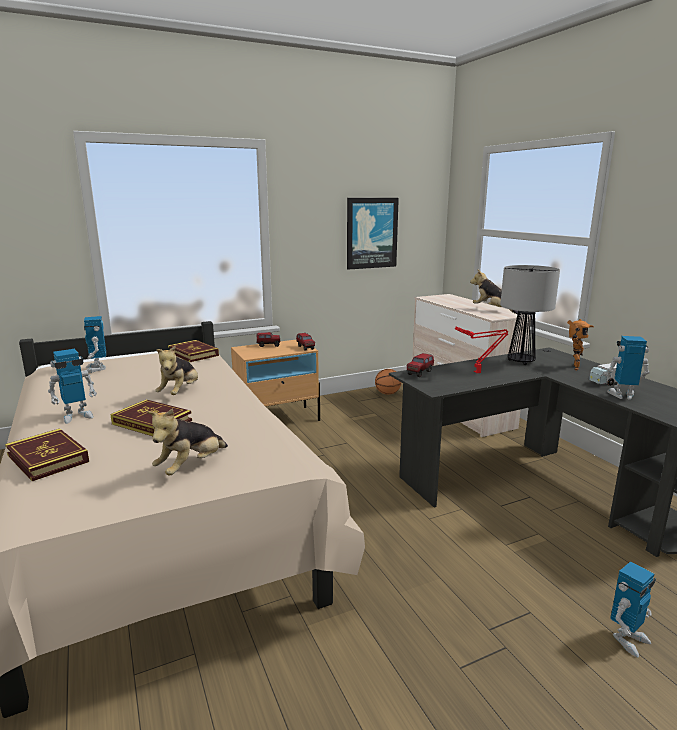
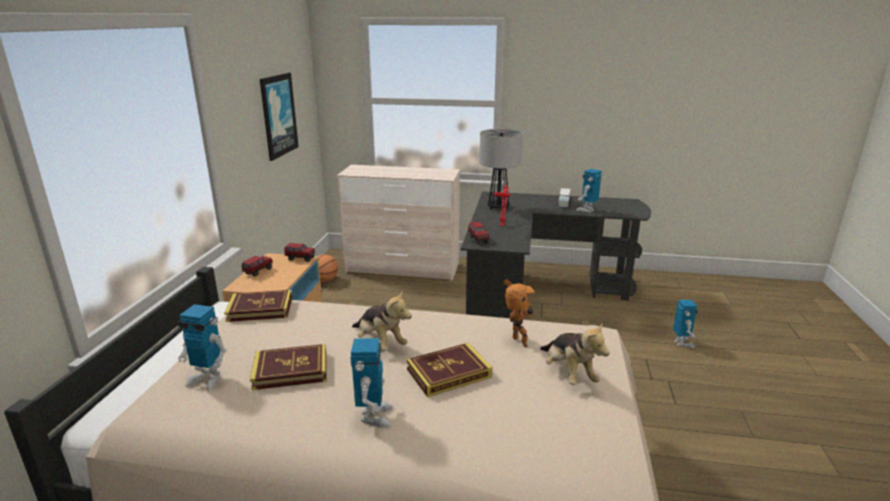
camera: 55 degrees left, 5 degrees up
(47, 458) = (481, 450): book -> book (290, 371)
(492, 310) = (427, 171): plush toy -> none
(573, 367) = (529, 201): toy robot -> toy robot (517, 343)

